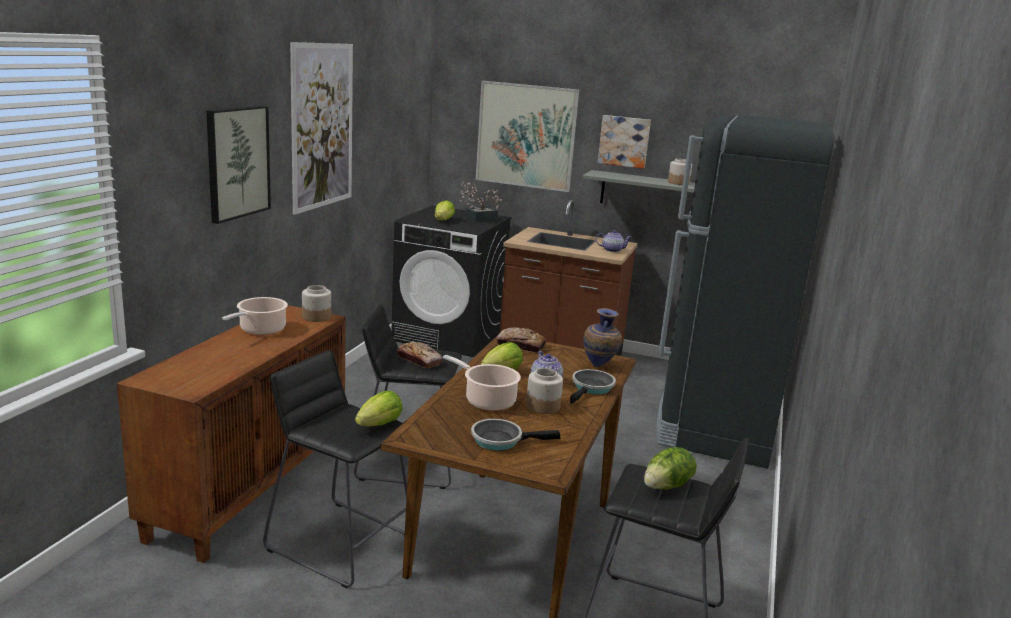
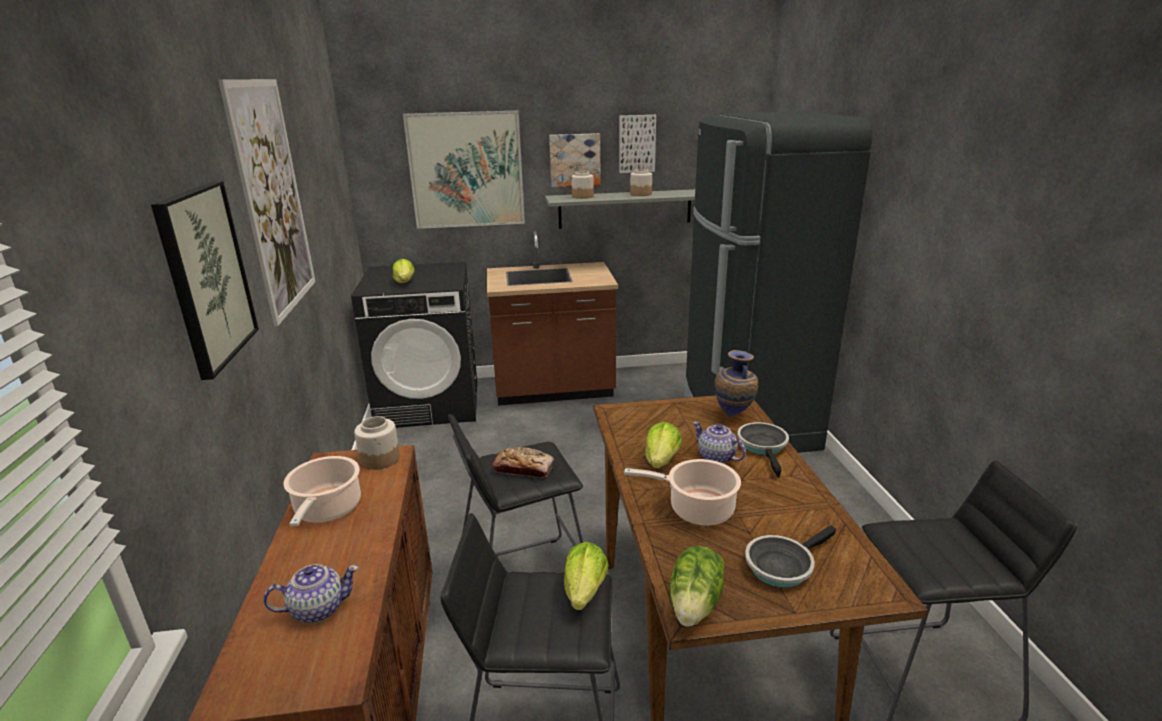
camera: 25 degrees left, 5 degrees up
(478, 219) = (438, 272): potted plant -> none
(520, 345) = (633, 415): bread -> none
(543, 406) = (755, 492): jar -> jar (582, 196)
(612, 250) = (594, 275): teapot -> teapot (317, 609)
(668, 486) = (935, 540): lettuce -> lettuce (696, 604)
(686, 134) = (636, 143): none -> picture

